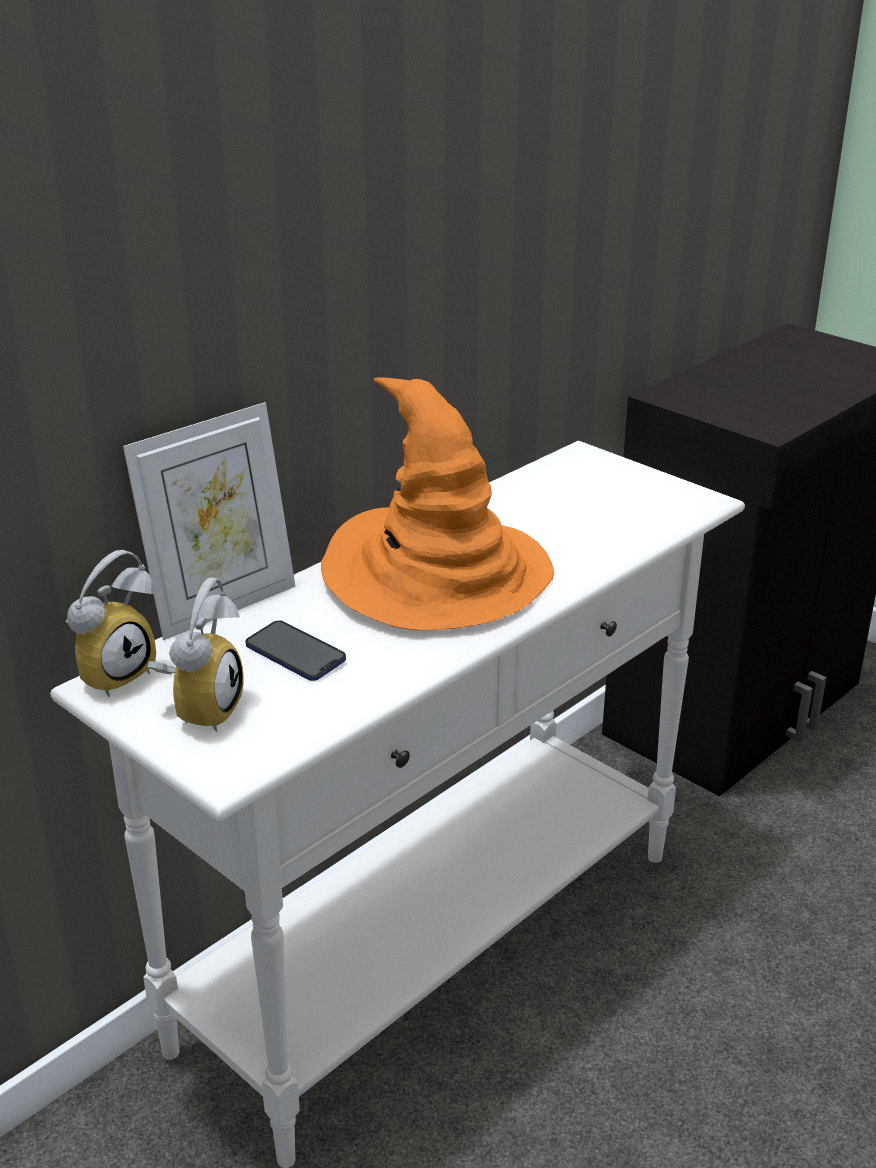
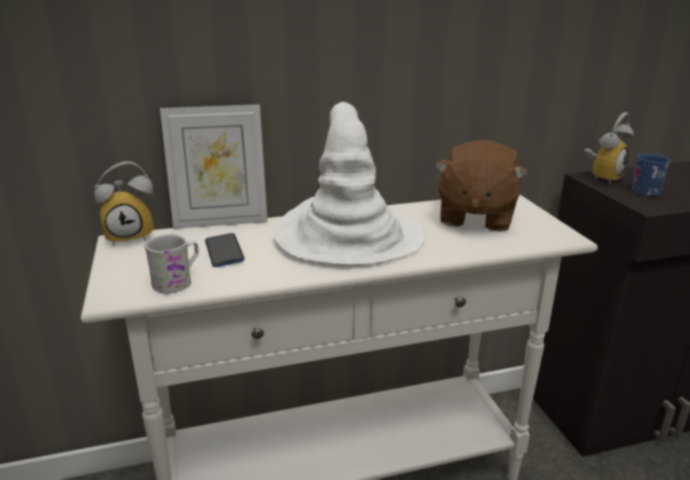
camera: 30 degrees right, 5 degrees down
(200, 708) = (143, 263): alarm clock -> alarm clock (602, 177)
(292, 719) = (178, 282): none -> white mug
(437, 575) = (348, 235): orange hat -> white hat
(568, 497) = (475, 216): none -> brown plush toy
(743, 402) = (644, 189): none -> blue mug

